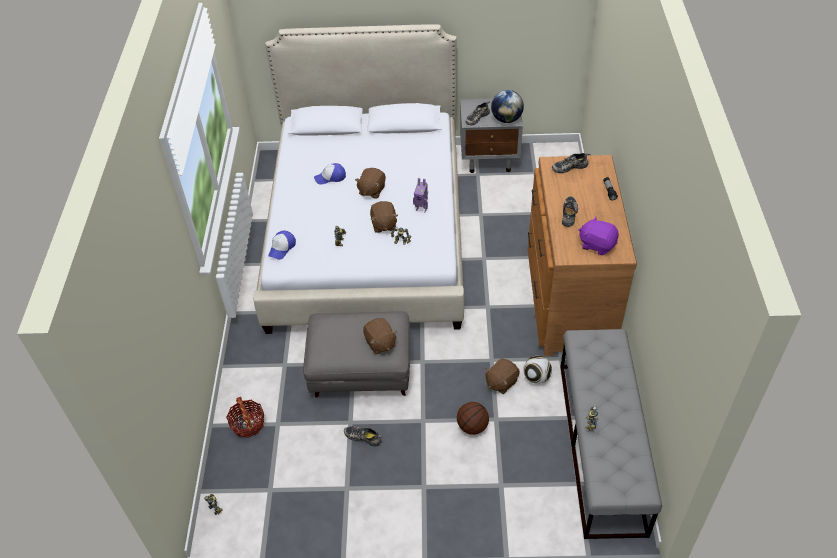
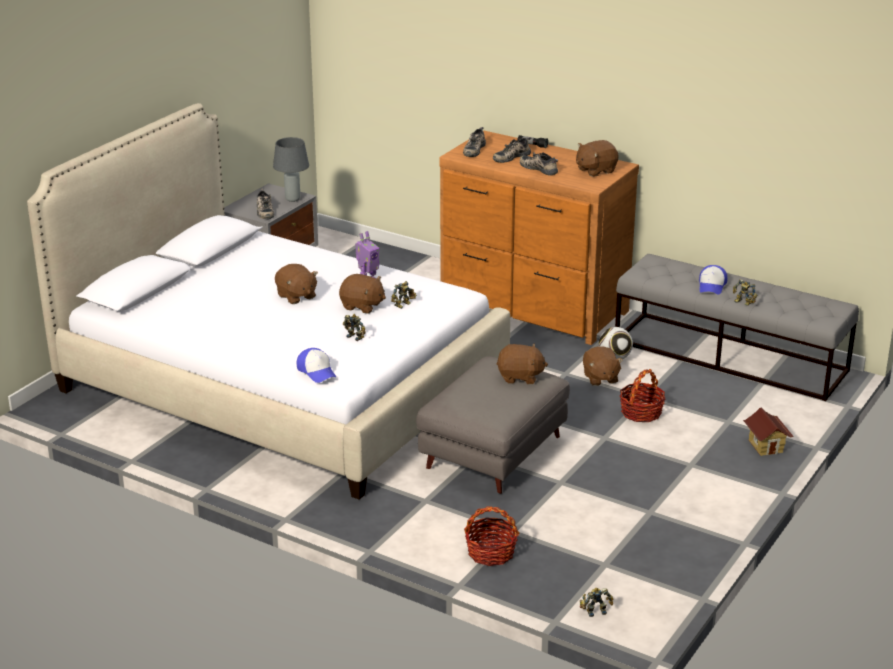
camera: 60 degrees left, 20 degrees down
(330, 177) = (236, 312): cap -> cap (712, 286)
(363, 436) = (589, 480): shoe -> shoe (511, 156)
(472, 427) = (641, 413): basketball -> basket
(483, 524) = (766, 446): none -> toy house
(506, 119) = (293, 199): globe -> grey table lamp
(597, 244) = (595, 170): purple plush toy -> brown plush toy

